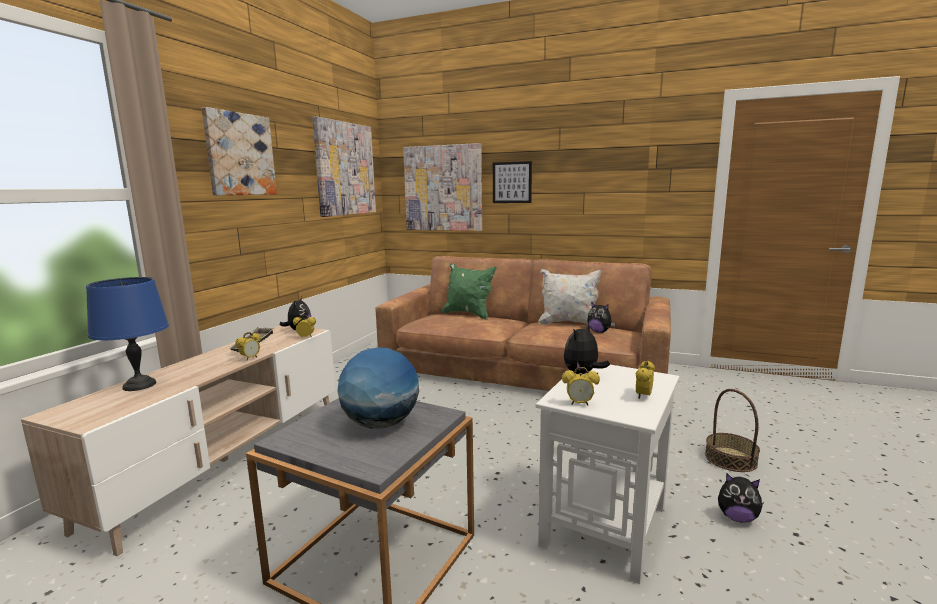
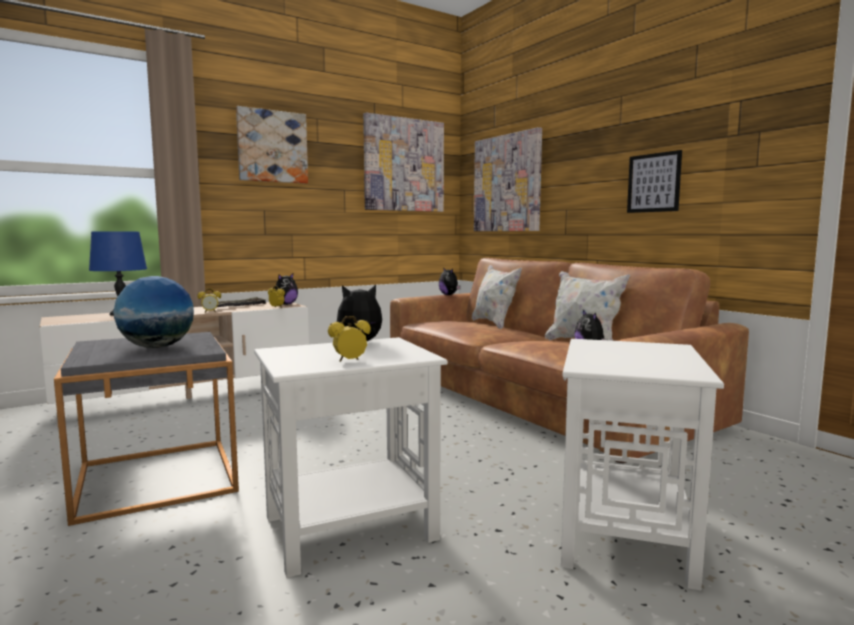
camera: 35 degrees right, 5 degrees down
(468, 314) = (494, 324): green pillow -> white pillow
(512, 182) = (569, 170): picture -> picture (653, 183)
(579, 403) = (281, 354): alarm clock -> none
(731, 459) = (624, 536): basket -> white side table
(737, 517) = (504, 582): plush toy -> plush toy (449, 295)

